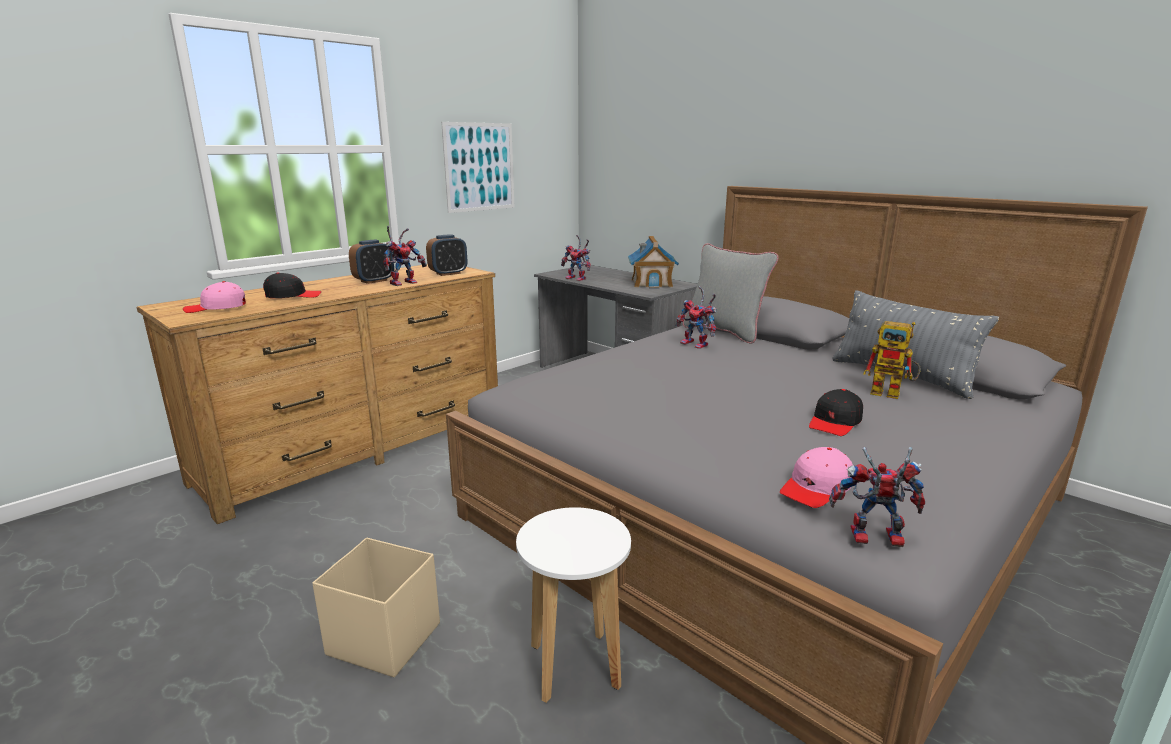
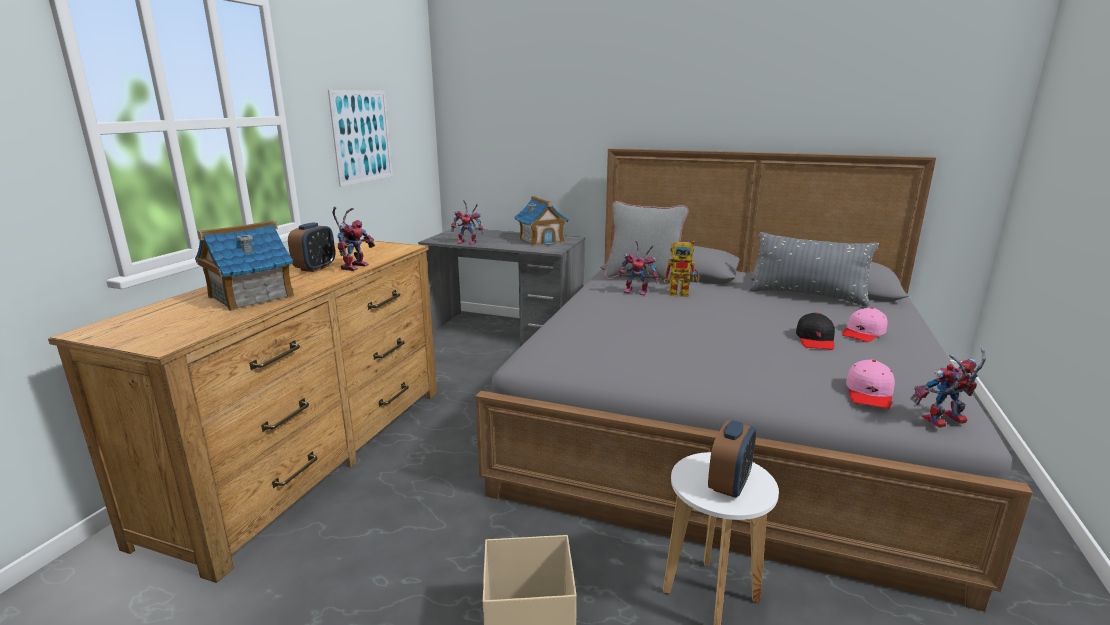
camera: 25 degrees left, 0 degrees up
(216, 308) = (176, 324): pink cap -> pink cap (863, 333)
(293, 296) = (250, 296): black cap -> toy house
(448, 273) = (383, 251): alarm clock -> alarm clock (729, 485)
(892, 393) = (819, 310): toy robot -> toy robot (683, 293)

